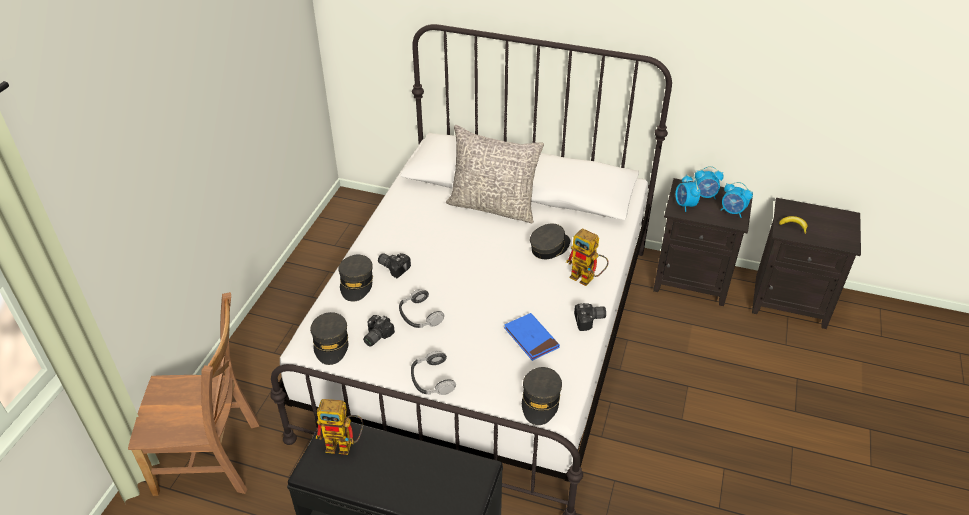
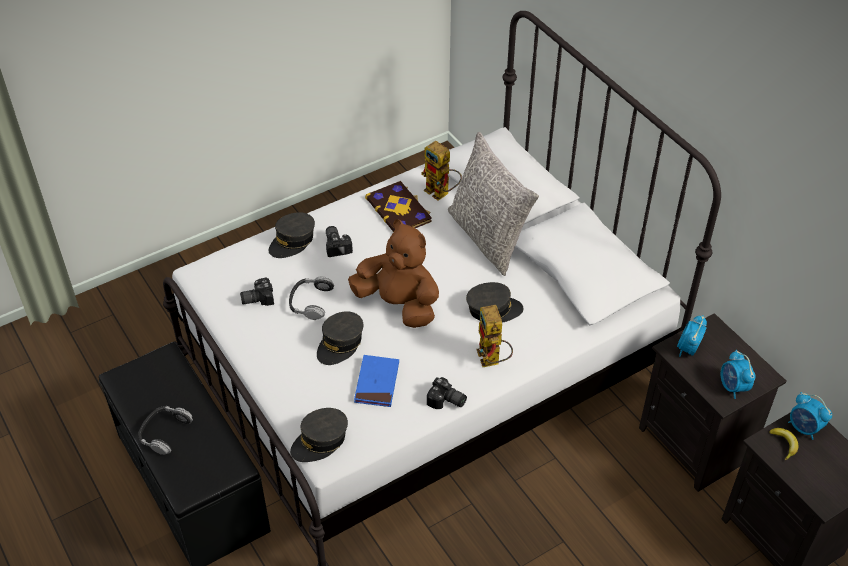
camera: 40 degrees right, 5 degrees up
(213, 458) = (118, 329): brown chair -> none
(331, 343) = (218, 282): grey cap -> grey cap (340, 344)
(345, 444) = (162, 375): toy robot -> toy robot (441, 193)
(411, 221) = (399, 209): none -> book
(432, 379) = (259, 363): headphones -> headphones (164, 433)
(484, 280) = (398, 304): none -> brown plush toy
(705, 195) = (724, 352): alarm clock -> alarm clock (804, 428)

